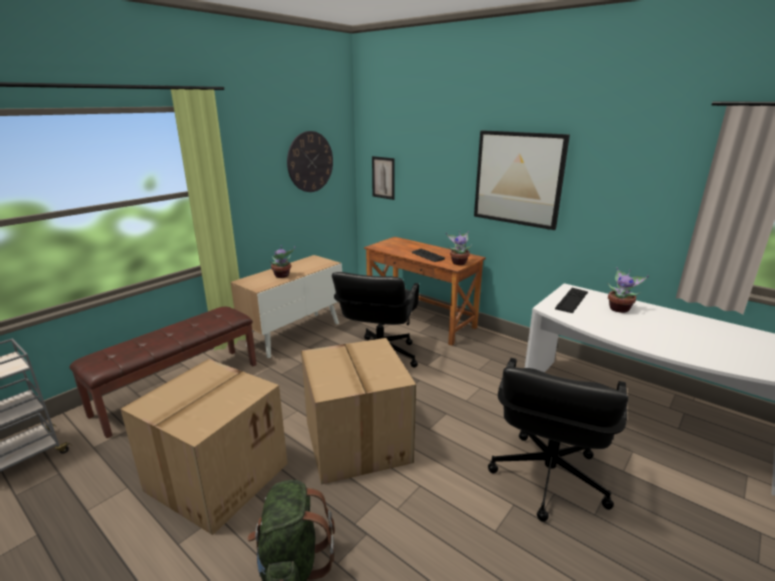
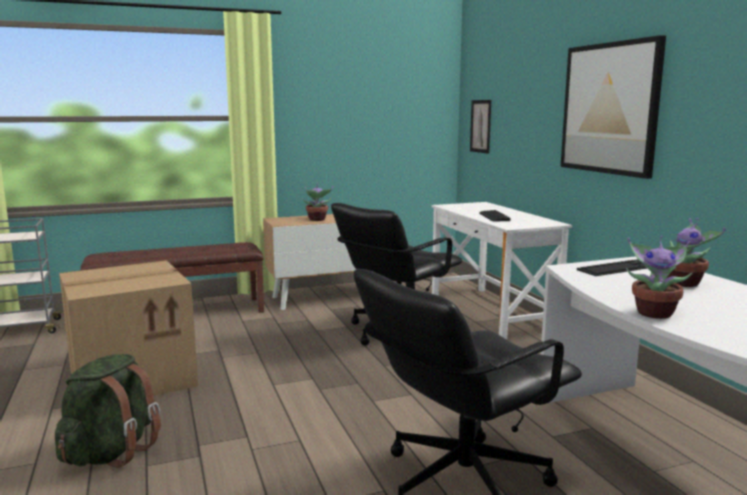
camera: 30 degrees right, 10 degrees down
(310, 162) = (390, 102): wall clock -> none
(355, 441) = (281, 388): cardboard box -> none
(421, 320) = (491, 312): brown desk -> white desk
(458, 262) = (523, 224): potted plant -> potted plant (654, 313)

